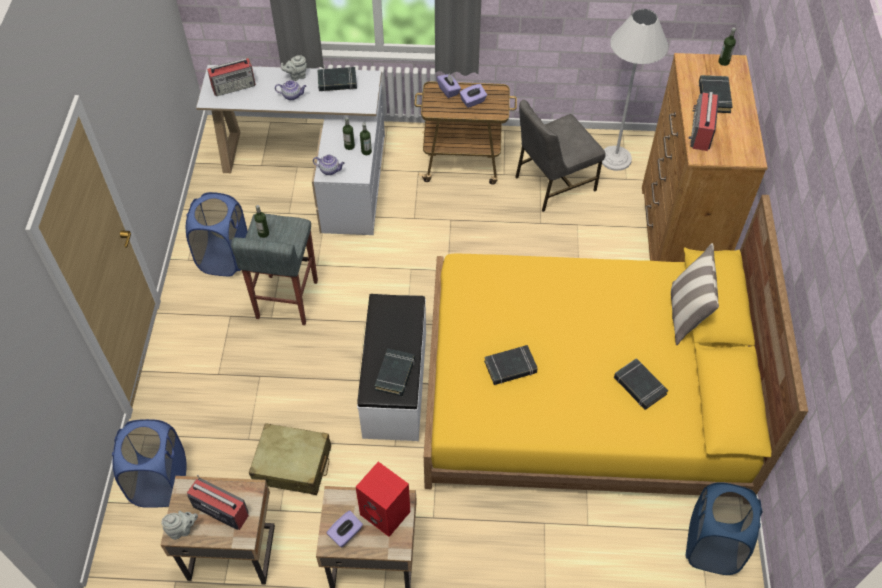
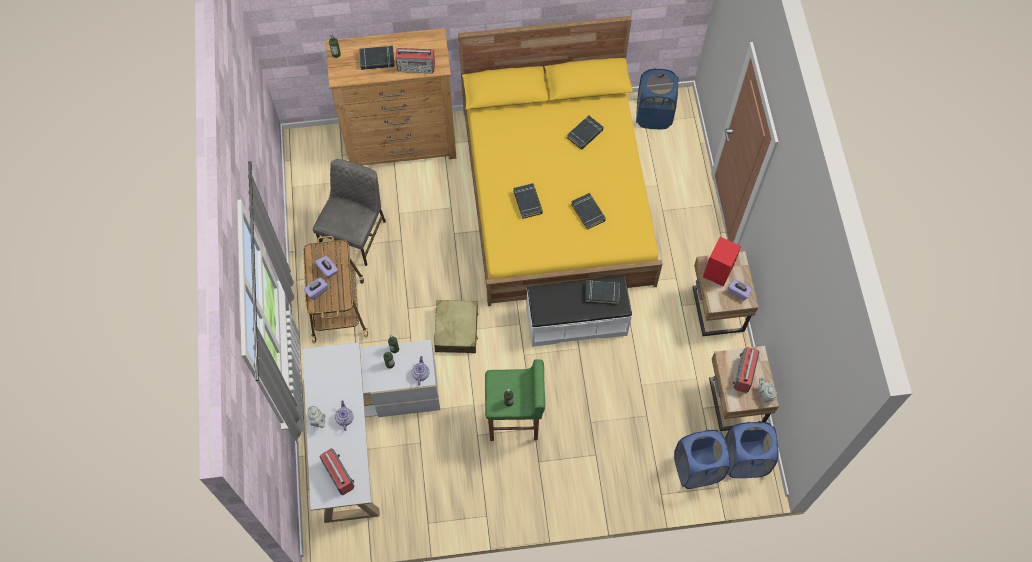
camera: 100 degrees left, 10 degrees up
(224, 257) = (479, 485): blue laundry basket -> blue laundry basket (744, 460)
(286, 300) = (514, 421): grey stool -> green stool
(293, 465) = (660, 378): beige suitcase -> beige suitcase (456, 330)
(337, 82) = (322, 383): black book -> black book (528, 202)
(553, 183) = (355, 235): grey chair -> grey chair turned 120 degrees counterclockwise
(615, 158) = (321, 191): white floor lamp -> none
(686, 314) = (519, 109): pillow -> none

